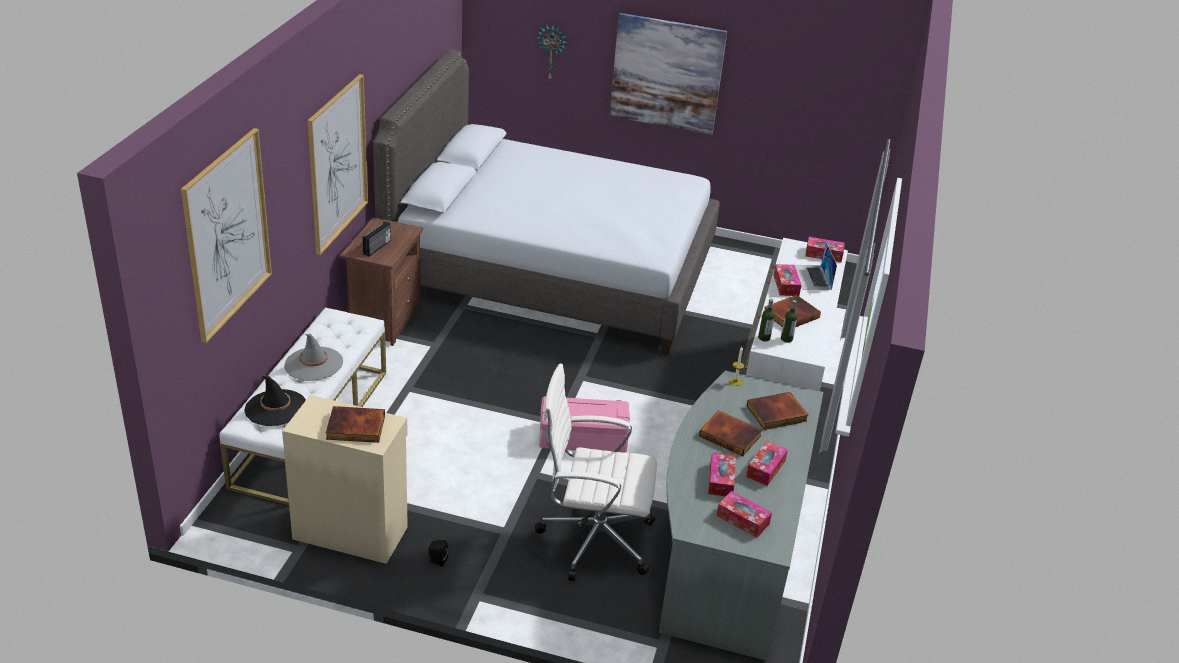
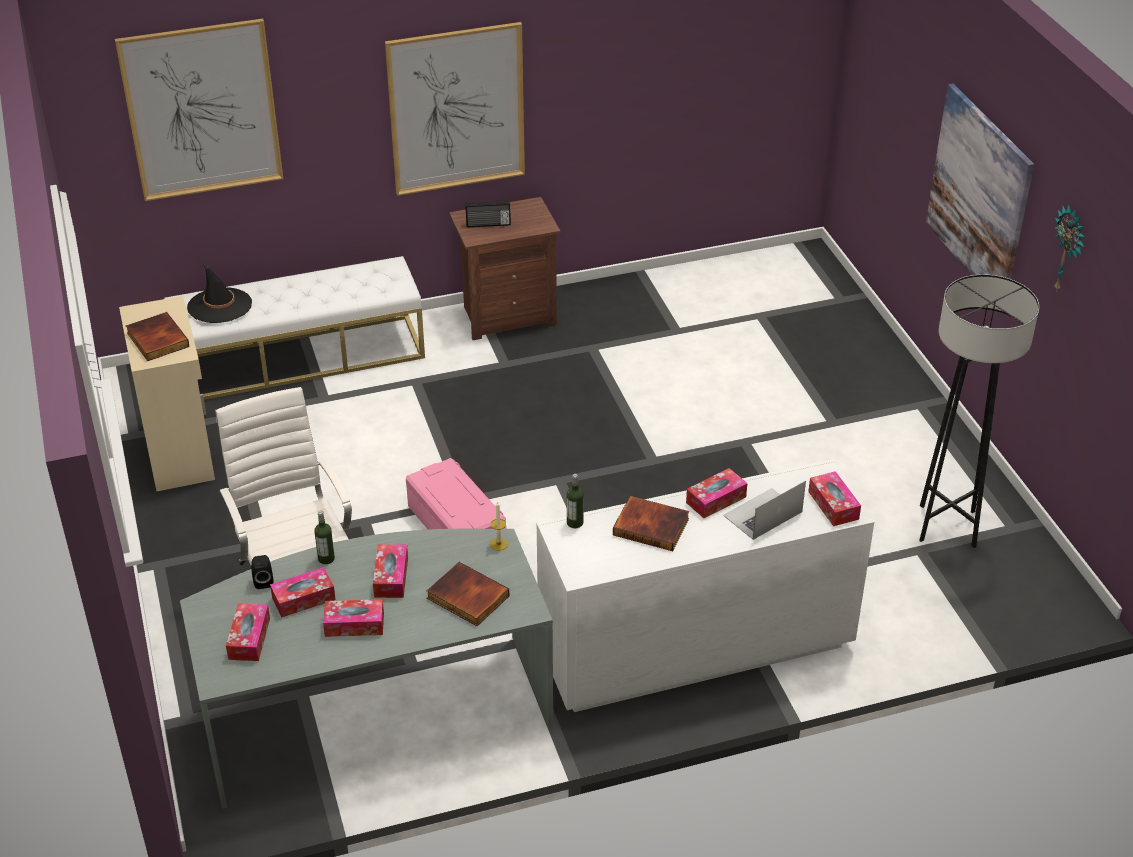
camera: 60 degrees right, 5 degrees up
(313, 364) = (303, 293): grey hat -> none
(437, 561) = (184, 519): black speaker -> black speaker (263, 581)
(551, 52) = (899, 106): wall clock -> wall clock (1069, 250)
(551, 270) = (736, 372): grey bed -> none
(731, 435) = (391, 577): book -> tissue box
(755, 274) = (947, 526): none -> grey floor lamp
(786, 339) = (592, 541): bottle -> bottle (326, 558)

